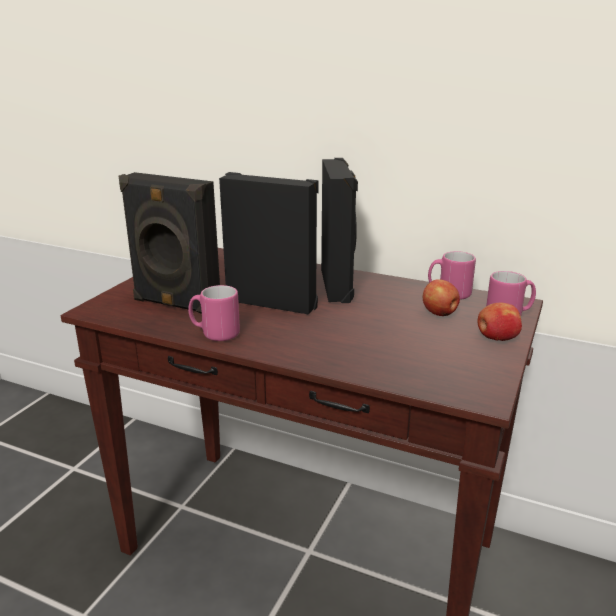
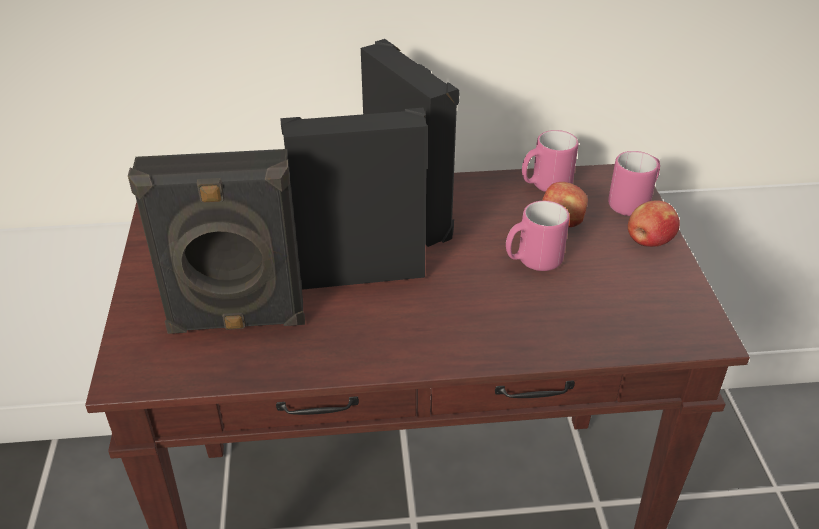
camera: 30 degrees left, 15 degrees up
(215, 334) = (343, 355): pink mug -> pink mug (532, 261)

